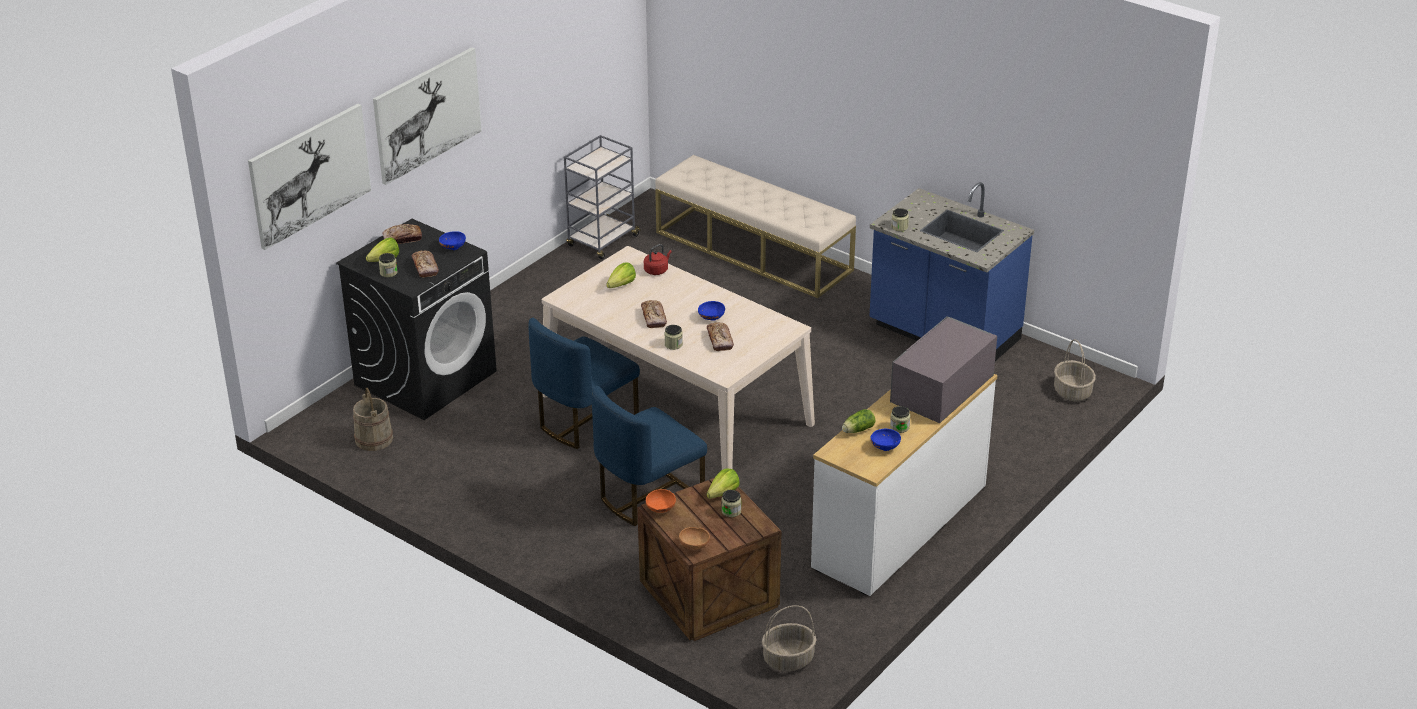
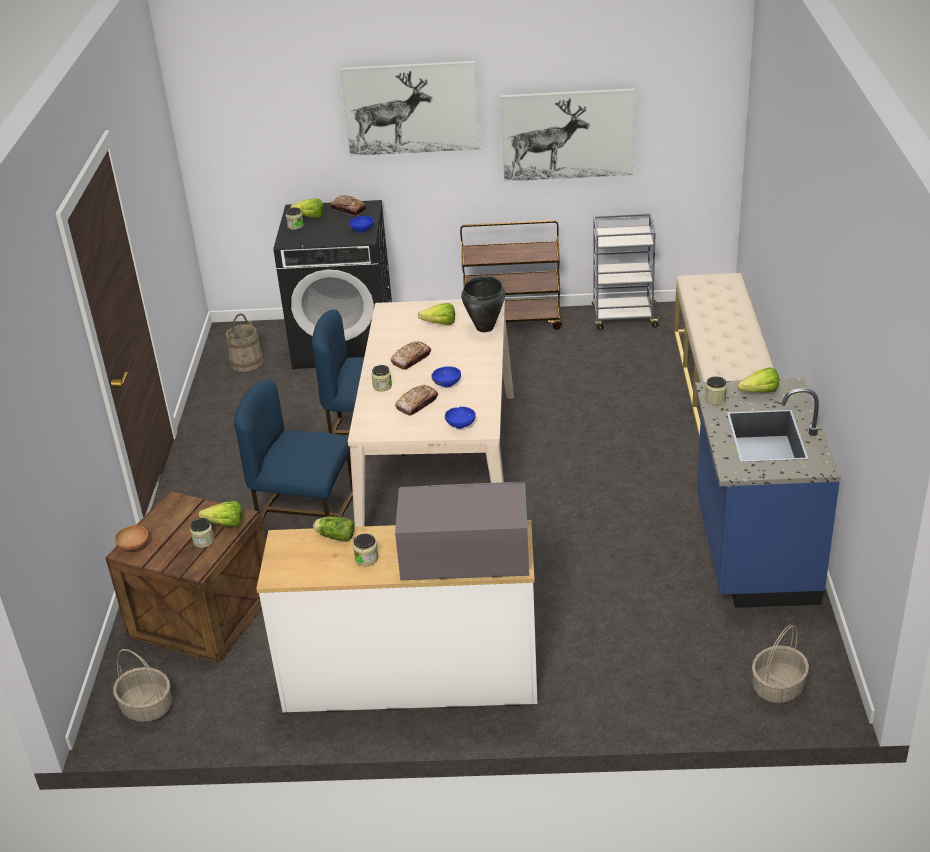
camera: 55 degrees right, 0 degrees up
(310, 175) = (260, 113): picture -> picture (568, 134)
(425, 267) = (320, 234): bread -> none
(526, 288) = (513, 321): none -> brown cart
(657, 270) = (485, 327): red kettle -> black cooking pot
(660, 509) = (172, 503): orange bowl -> none
(885, 447) = (323, 565): blue bowl -> blue bowl (461, 425)
(912, 211) = (756, 392): none -> lettuce

